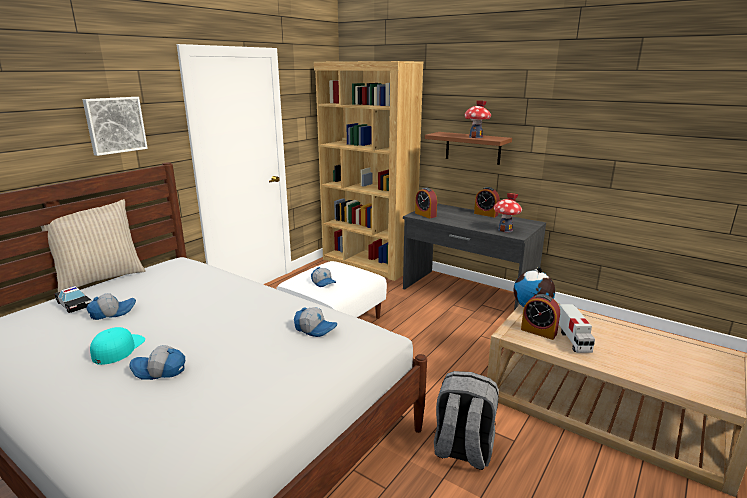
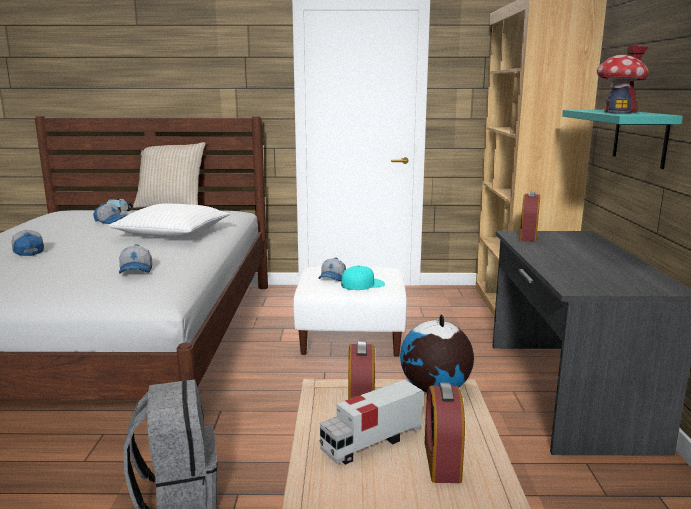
camera: 55 degrees right, 5 degrees down
(115, 125) = (217, 75): picture -> none
(118, 348) = (55, 235): turquoise cap -> turquoise cap (362, 284)
(217, 295) = (172, 233): none -> white pillow
(473, 148) = (640, 137): brown shelf -> turquoise shelf
(486, 214) = (623, 259): alarm clock -> alarm clock (442, 461)
(505, 230) = (580, 279): toy house -> none

